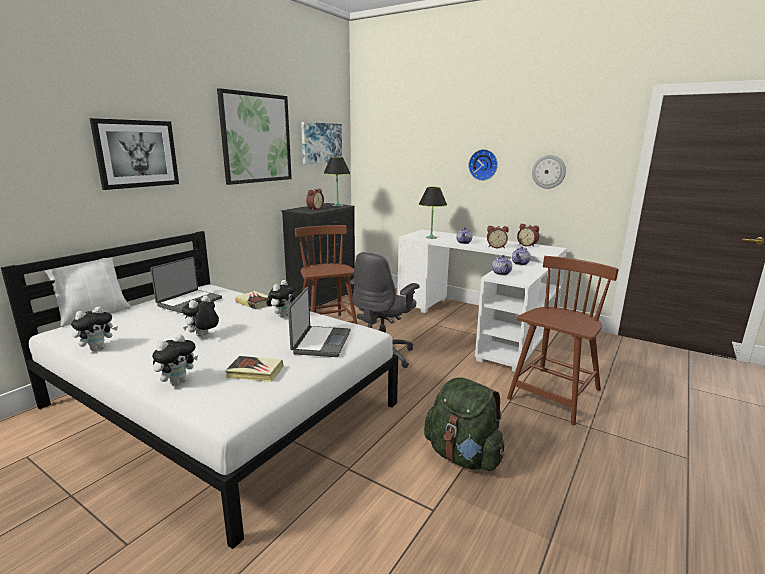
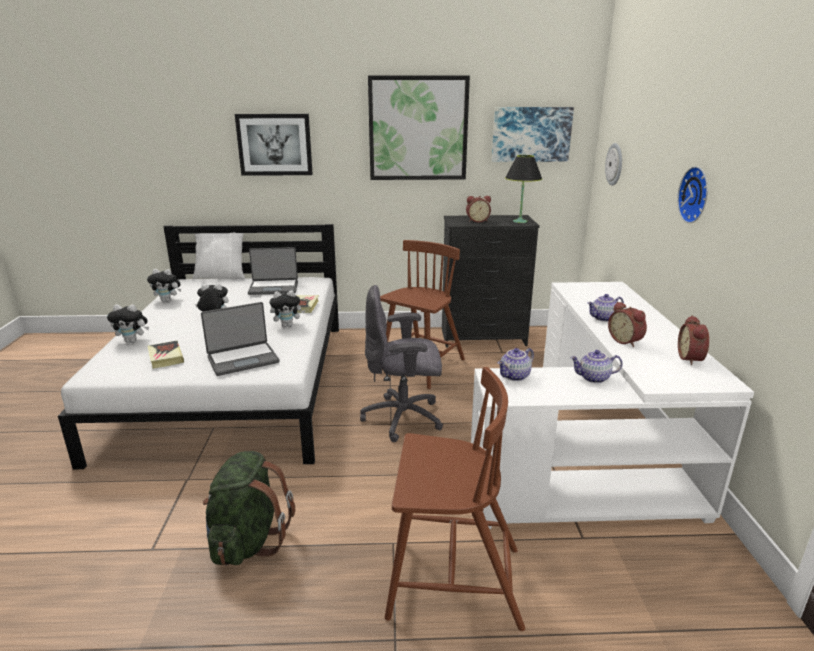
camera: 55 degrees right, 5 degrees up
(431, 237) = (587, 296): black table lamp -> none
(548, 172) = (767, 229): wall clock -> wall clock (615, 164)

